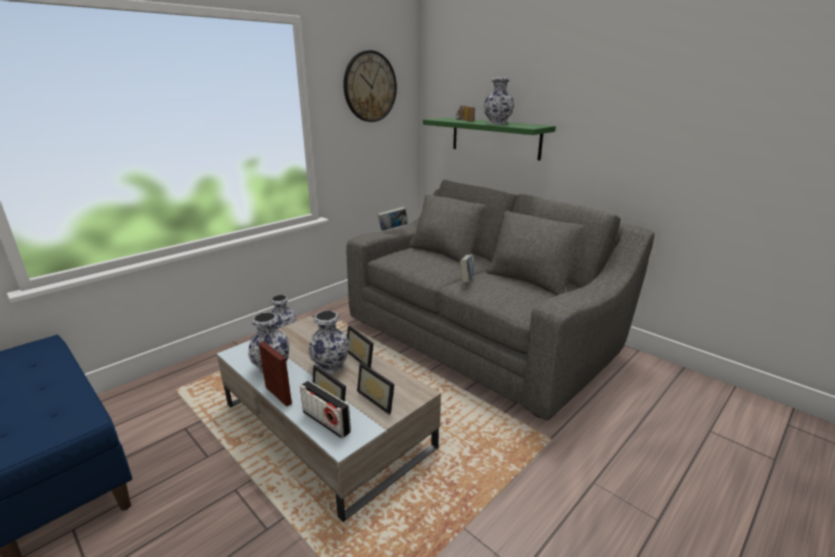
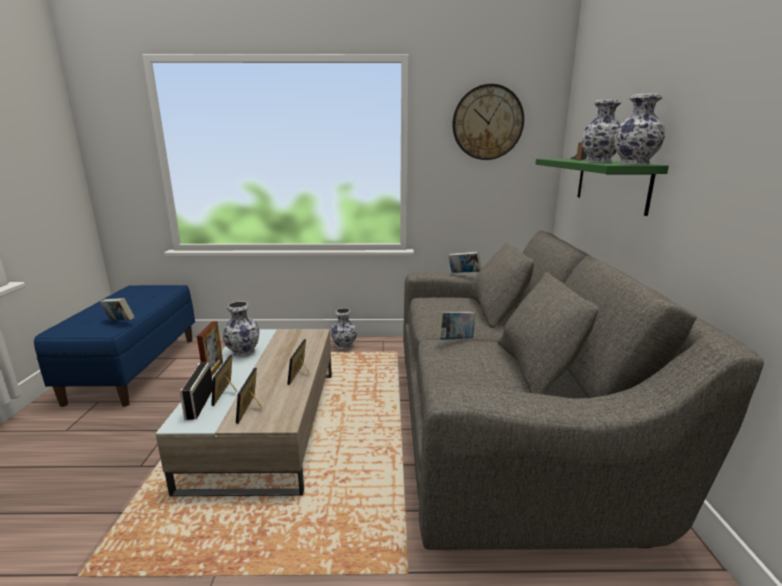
camera: 45 degrees right, 5 degrees down
(71, 406) = (120, 322): none -> book
(331, 366) = (273, 369): vase -> vase (635, 163)

